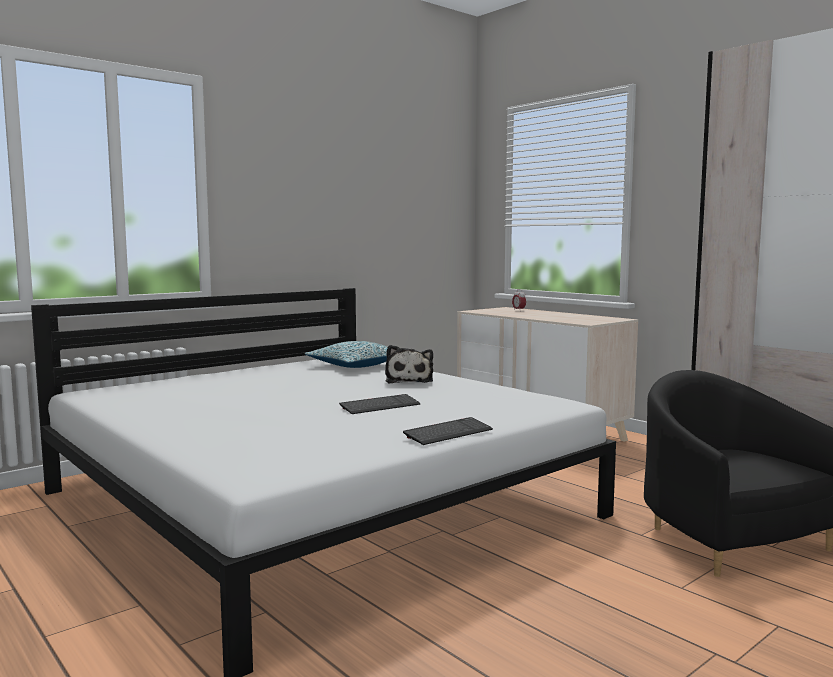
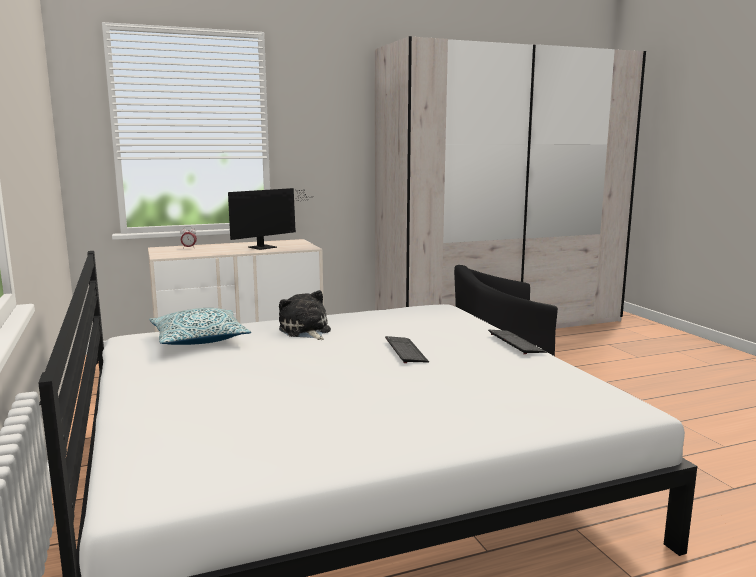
camera: 70 degrees left, 5 degrees up
(409, 380) = (305, 331): plush toy -> plush toy turned 135 degrees counterclockwise
(565, 318) = (266, 247): none -> monitor

